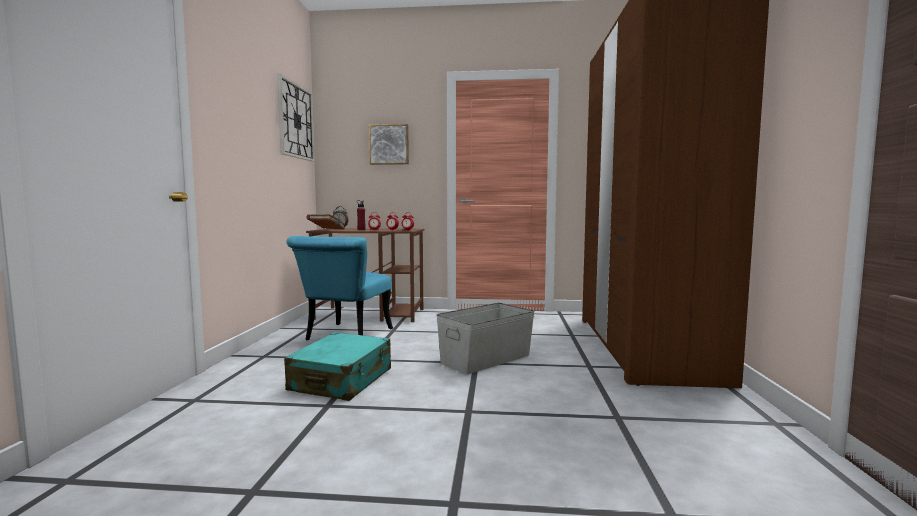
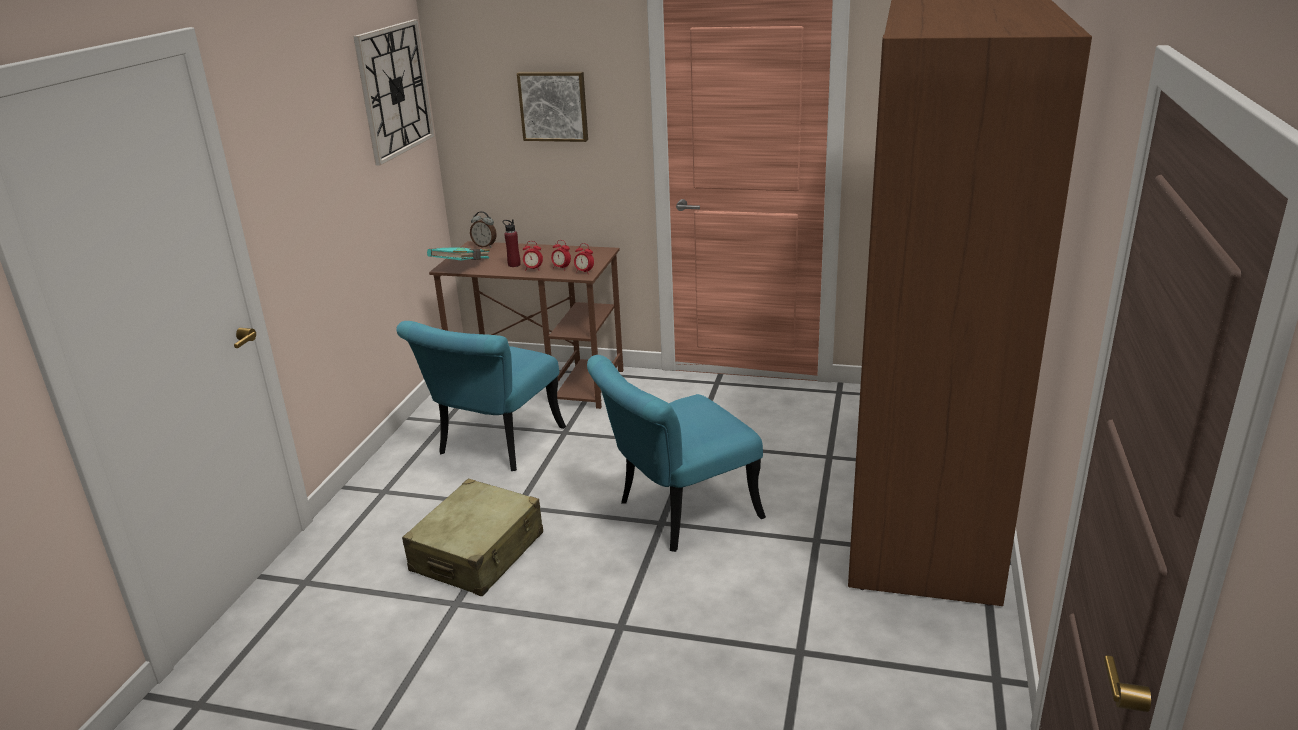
camera: 10 degrees right, 20 degrees up
(327, 230) = (462, 265): brown book -> turquoise book
(342, 380) = (478, 553): turquoise suitcase -> beige suitcase
(485, 359) = (676, 514): grey storage box -> turquoise chair

